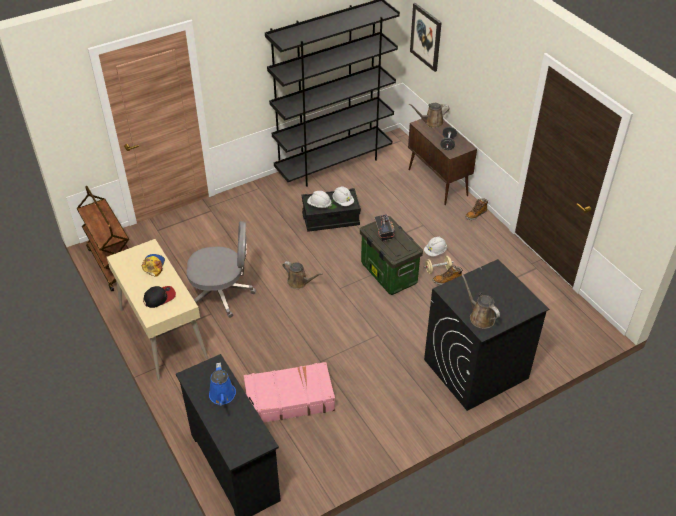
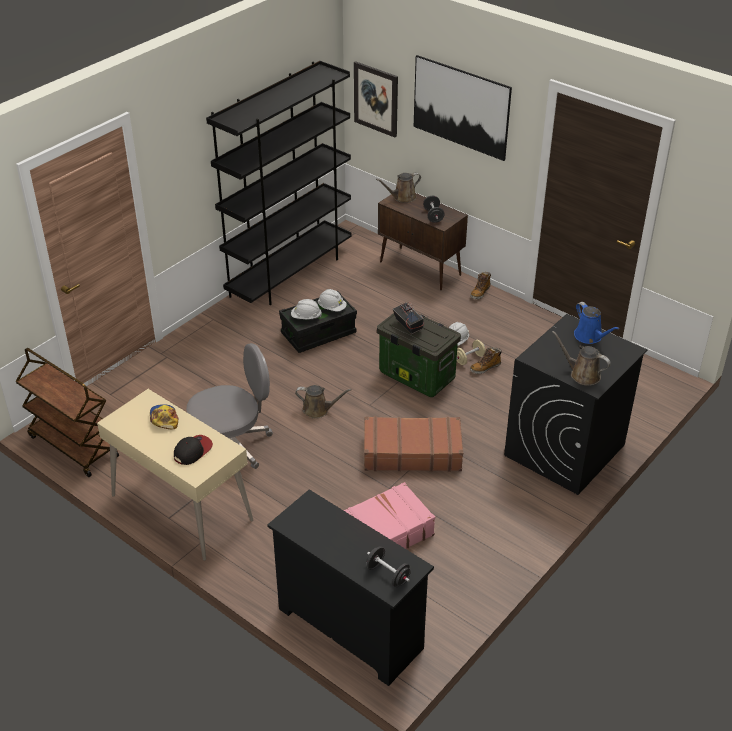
camera: 20 degrees left, 5 degrees down
(222, 396) = (338, 533): blue watering can -> blue watering can (590, 336)
(240, 442) = (388, 574): none -> black dumbbell
(352, 336) = (412, 452): none -> brown suitcase
(481, 59) = (461, 107): none -> picture

